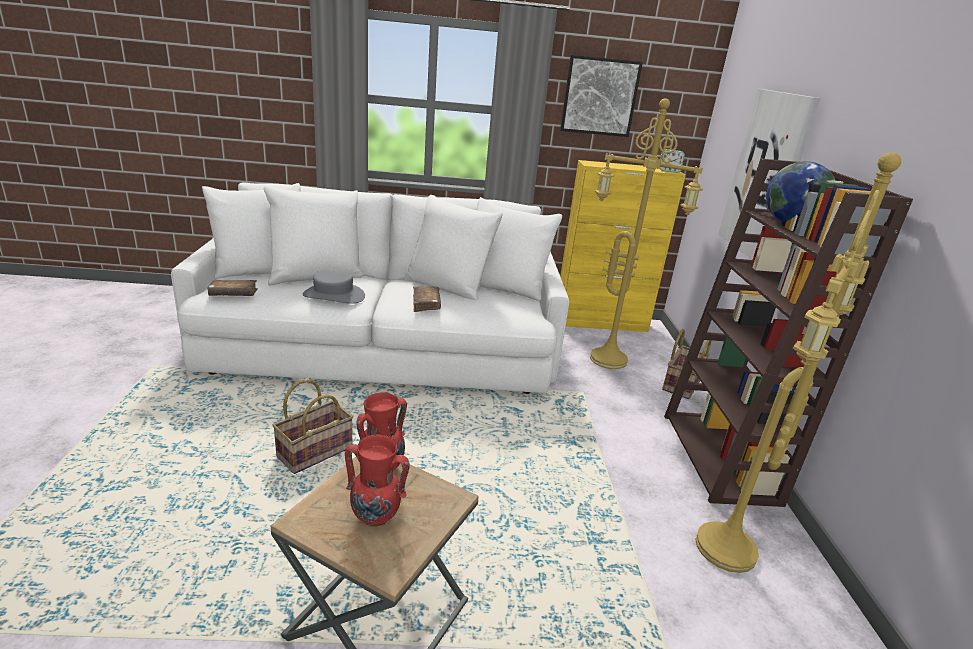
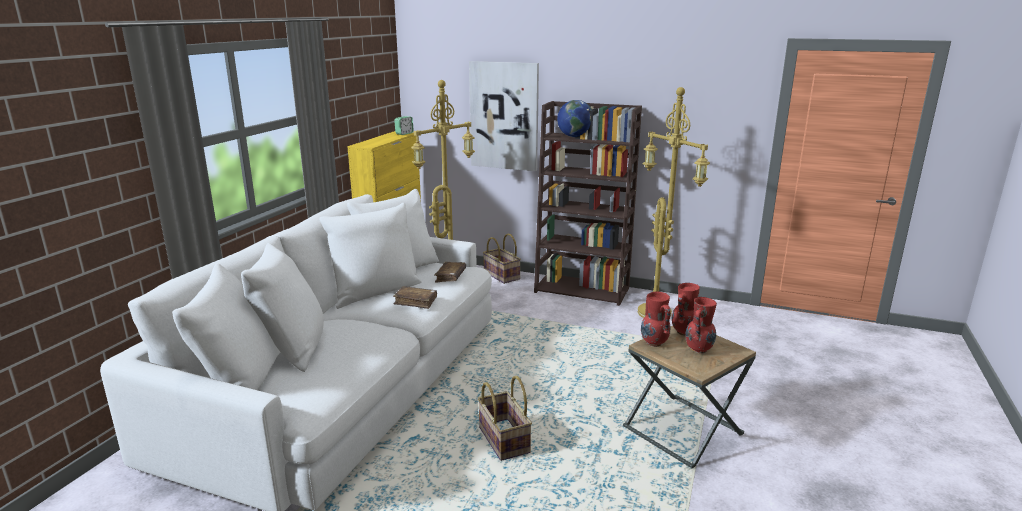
camera: 65 degrees left, 5 degrees down
(233, 294) = (315, 393): brown book -> brown book (450, 276)
(333, 295) = (364, 339): grey hat -> none
(431, 498) = (684, 333): none -> red vase
(599, 96) = (346, 88): picture -> none

